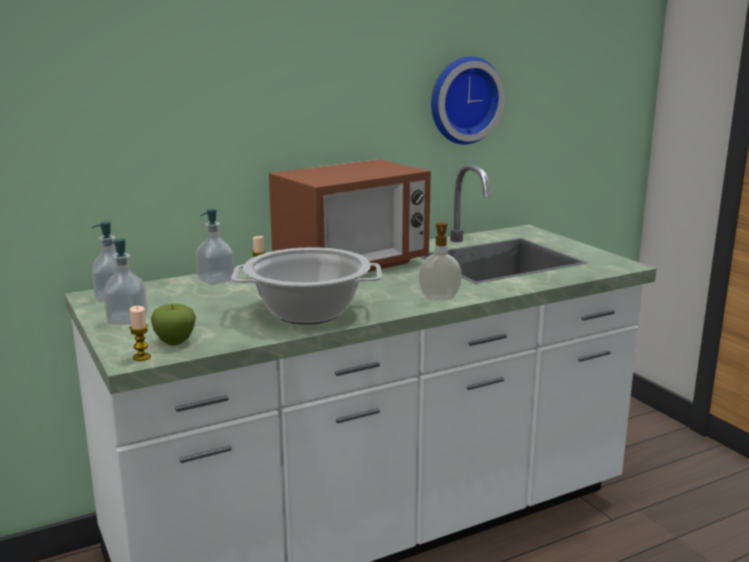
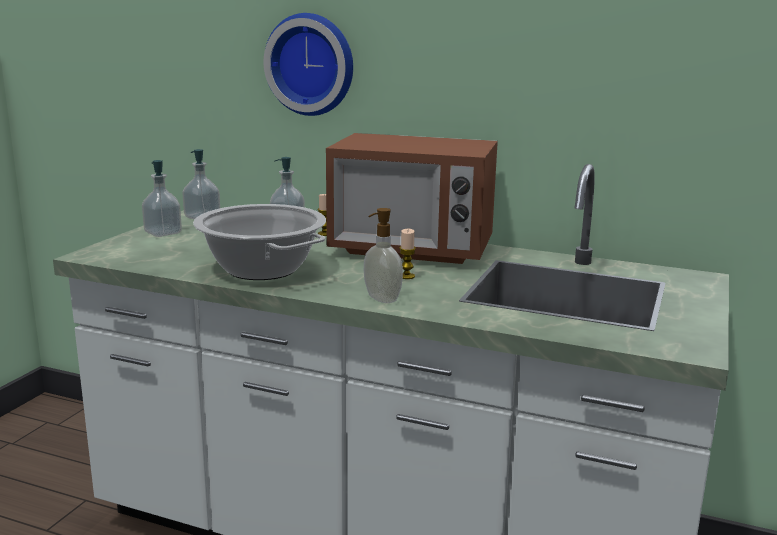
camera: 50 degrees right, 0 degrees up
(141, 357) = (96, 256): candle -> candle (406, 276)
(175, 342) = (137, 255): apple -> none
(463, 100) = (633, 83): wall clock -> wall clock (312, 64)

